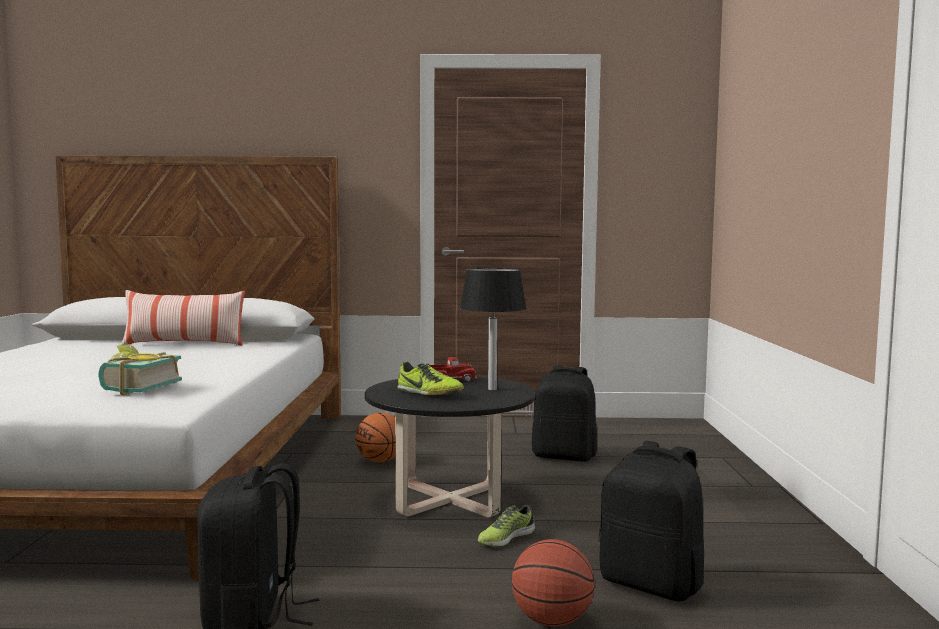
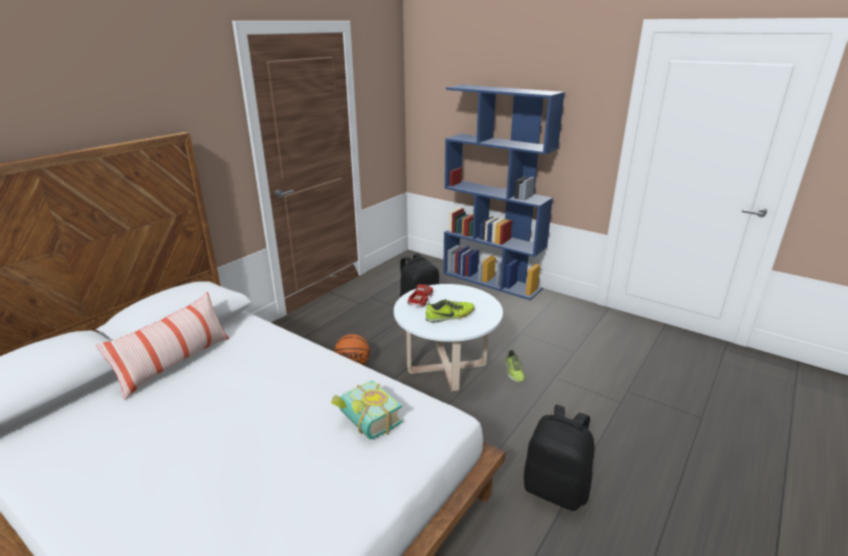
camera: 55 degrees left, 20 degrees up
(449, 500) = (446, 367): black coffee table -> white coffee table
(492, 389) = (458, 296): black table lamp -> none
(552, 621) = (609, 396): basketball -> none
(652, 584) = (590, 357): black backpack -> none
(738, 474) = (492, 281): none -> blue bookcase

